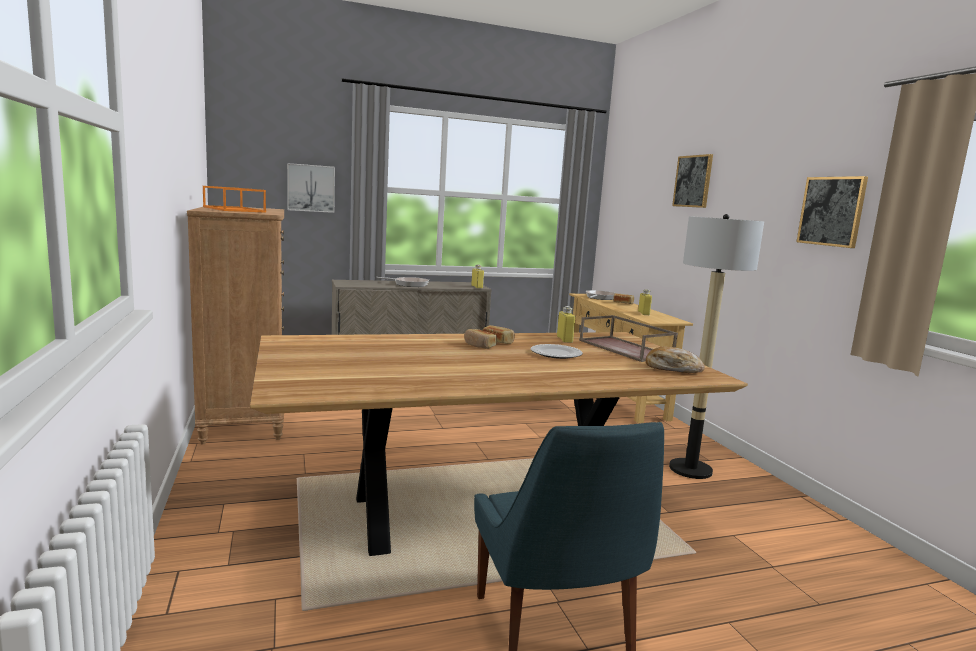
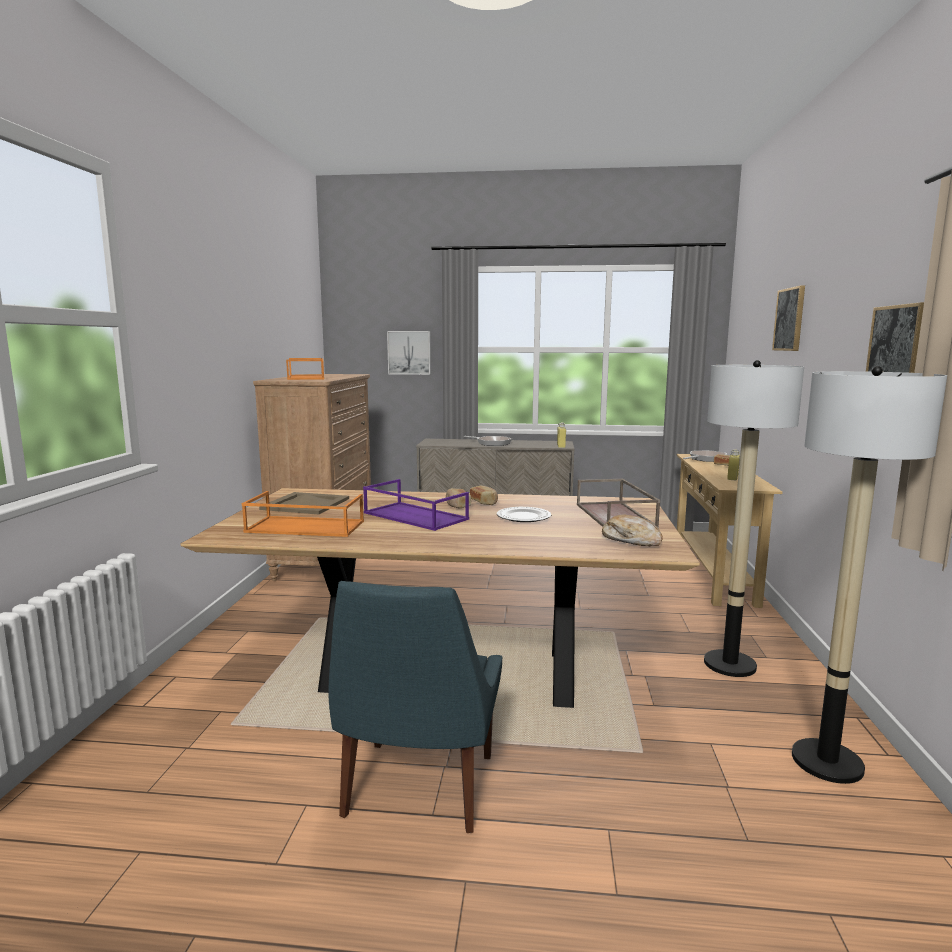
camera: 25 degrees right, 0 degrees up
(321, 352) = (305, 504): none -> beige tray
(365, 376) = (304, 527): none -> orange tray
(457, 358) = (413, 516): none -> purple tray
(564, 339) = (561, 503): yellow bottle -> none
(812, 533) = (826, 761): none -> floor lamp

